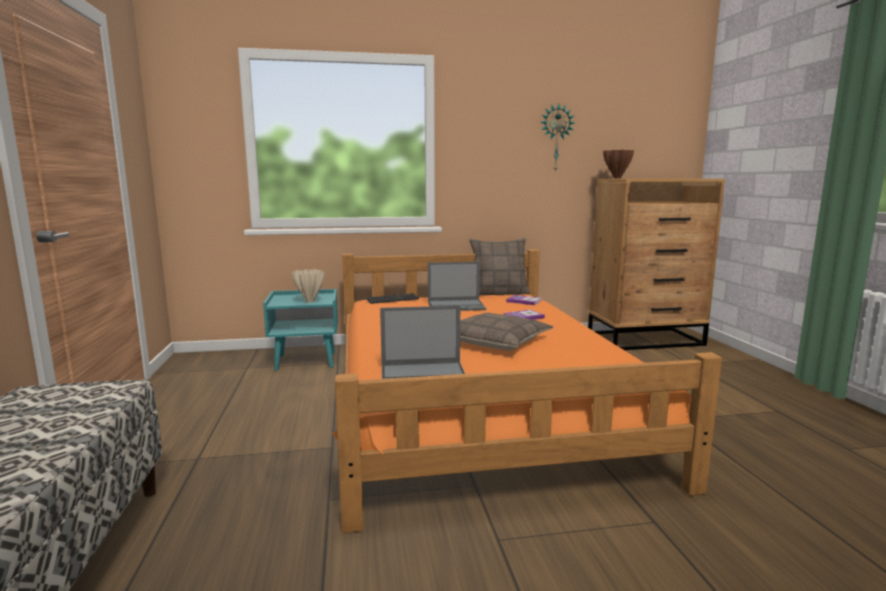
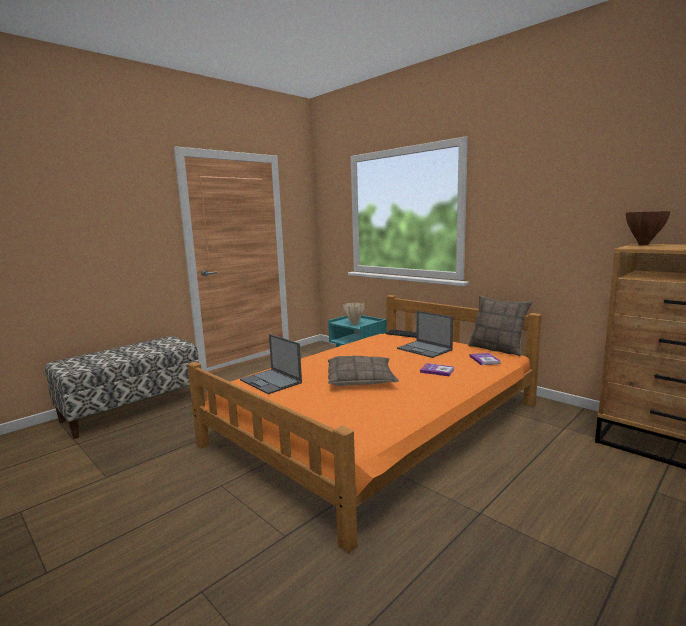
camera: 55 degrees right, 0 degrees up
(556, 138) = (584, 199): wall clock -> none

